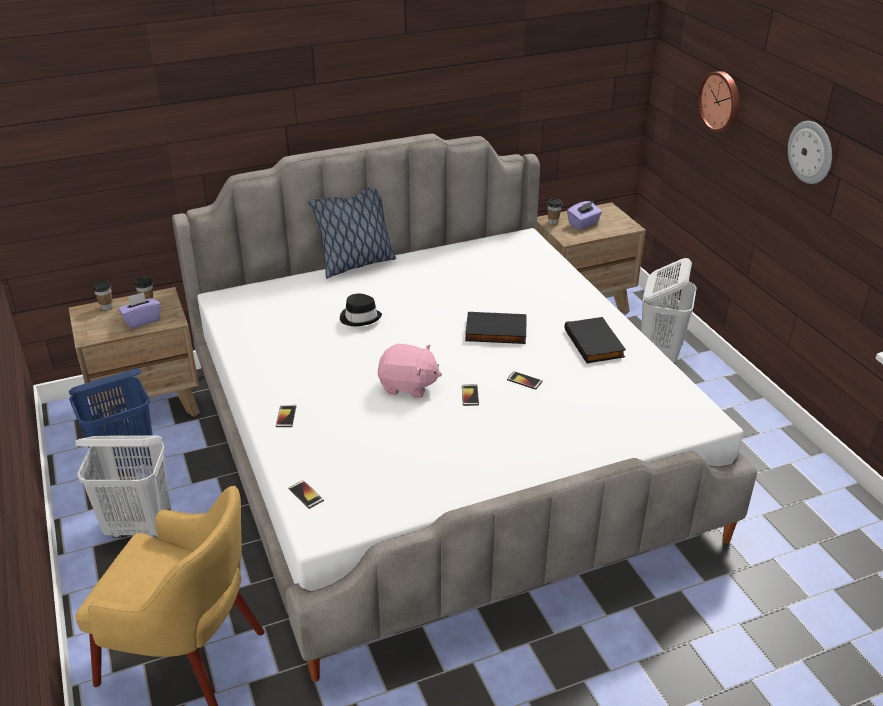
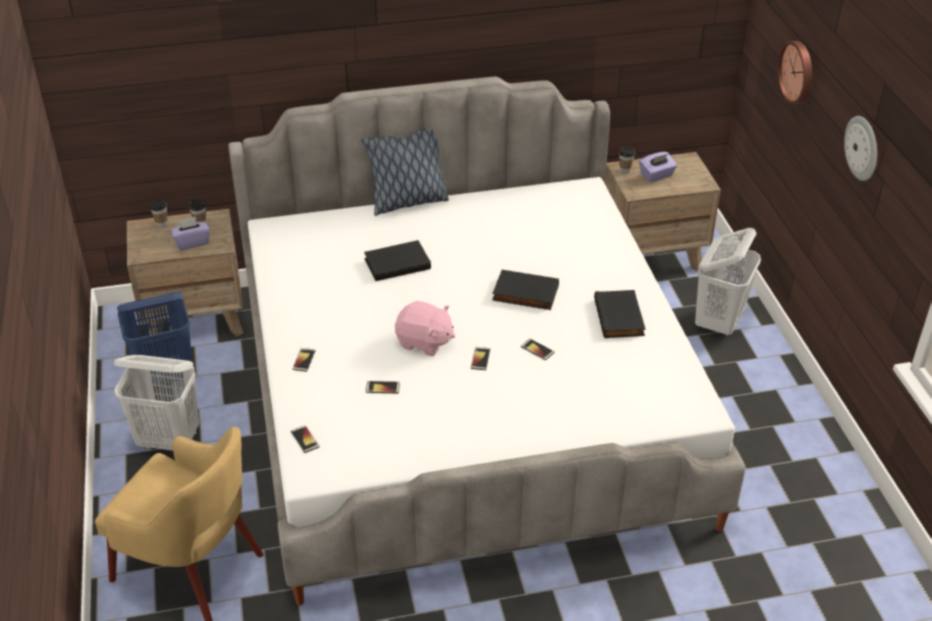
camera: 10 degrees right, 5 degrees up
(360, 317) = (397, 263): black hat -> black book
(376, 434) = (382, 387): none -> phone

